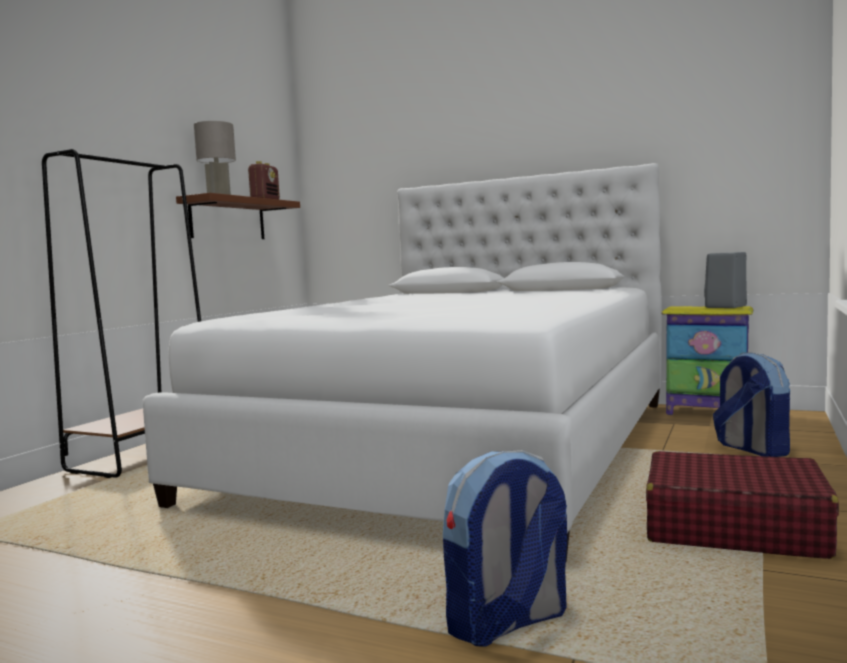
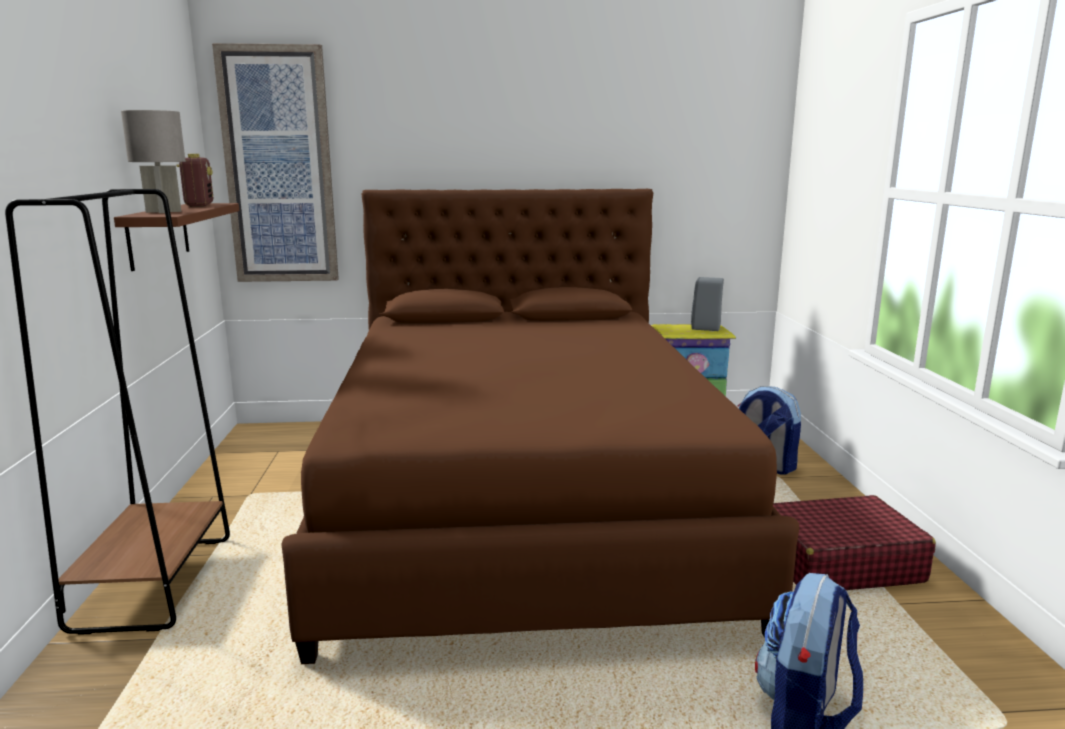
camera: 30 degrees left, 10 degrees up
(345, 178) = (279, 167): none -> picture
(460, 446) = (523, 500): white bed -> brown bed

